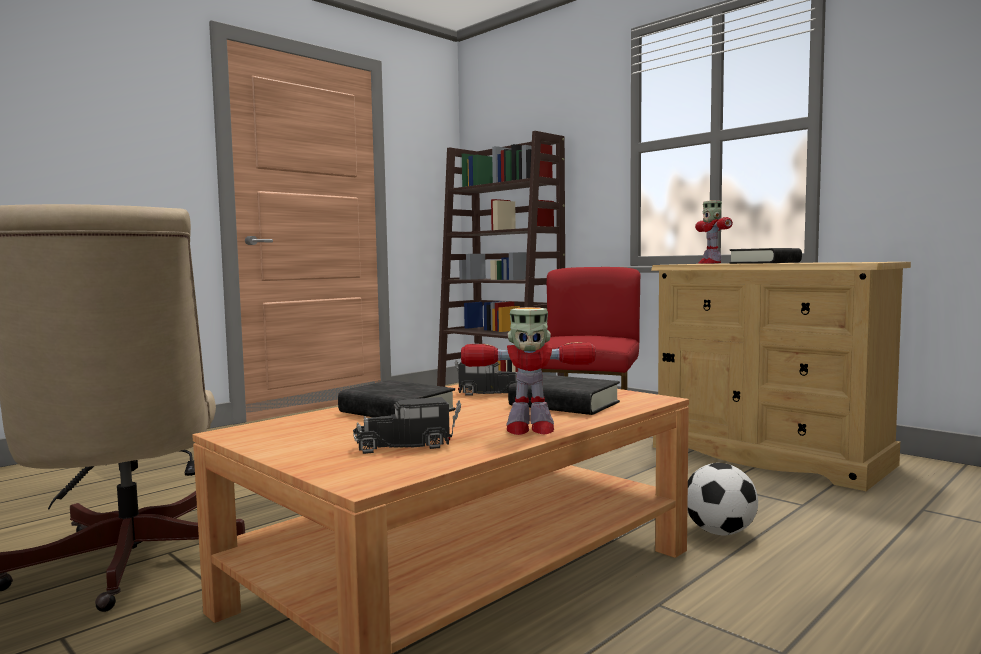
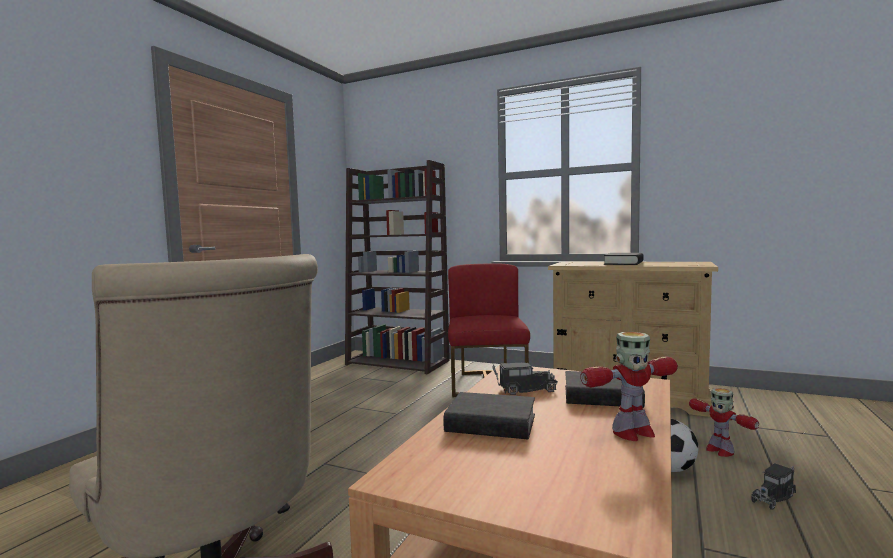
camera: 20 degrees left, 0 degrees up
(408, 445) = (578, 471): toy truck -> toy truck (773, 496)
(710, 263) = (574, 262): toy robot -> toy robot (719, 450)

